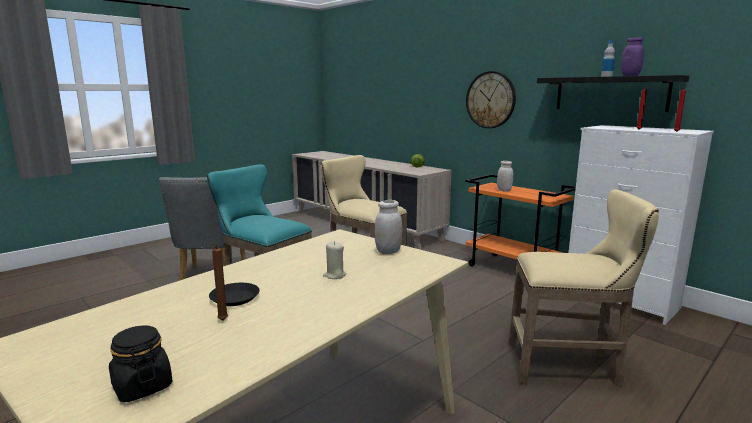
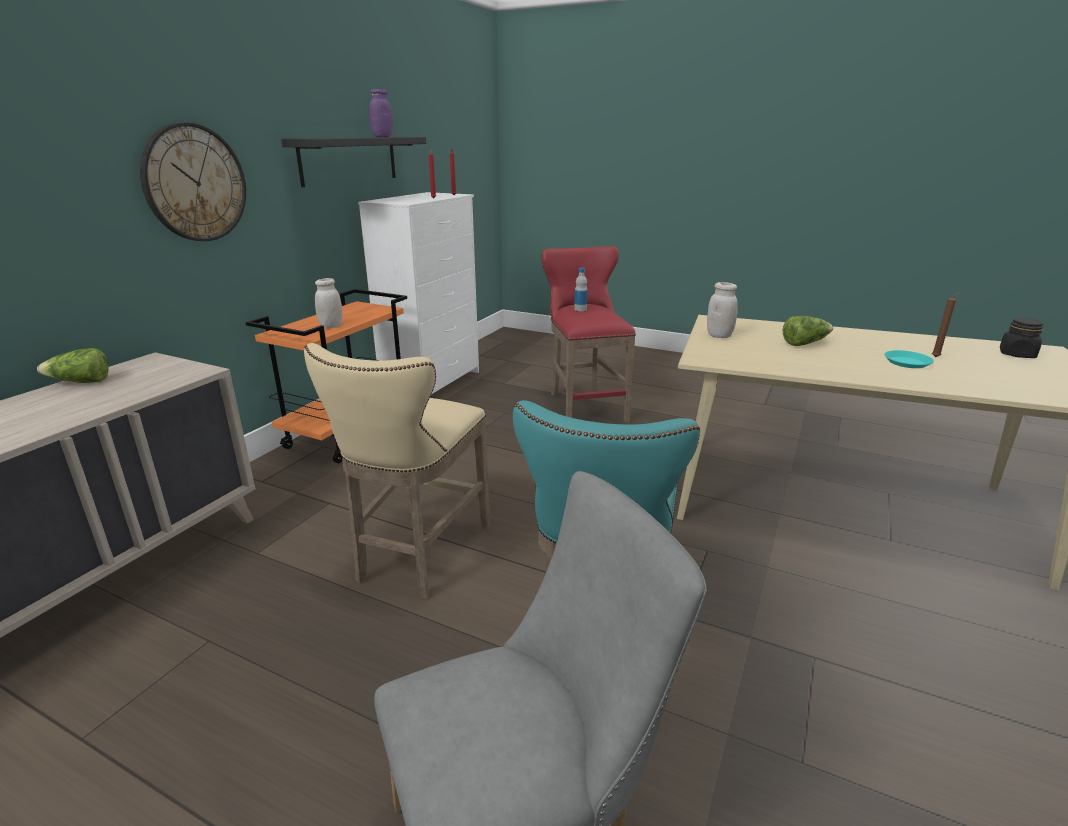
camera: 110 degrees left, 10 degrees up
(235, 298) = (906, 362): black plate -> turquoise plate
(334, 275) = (804, 343): beige candle -> lettuce
(569, 367) = (584, 405): beige stool -> red stool
(606, 76) = (353, 137): bottle -> bottle (580, 309)

